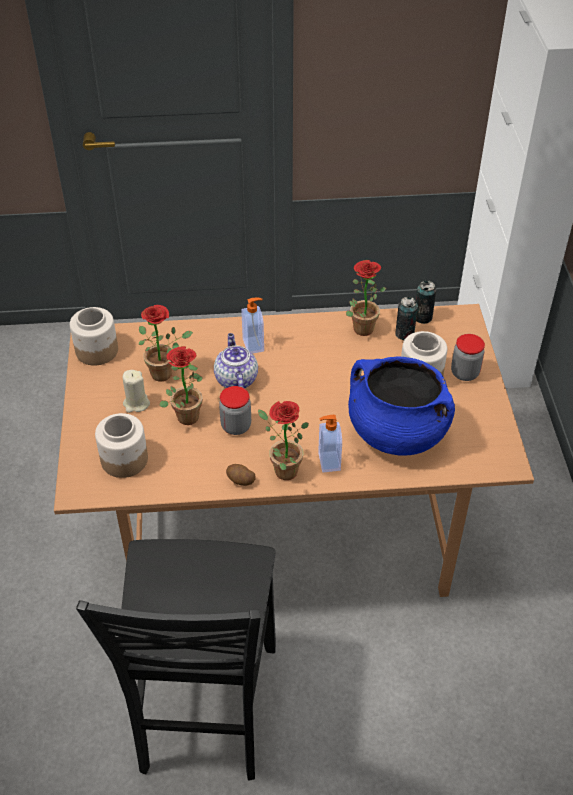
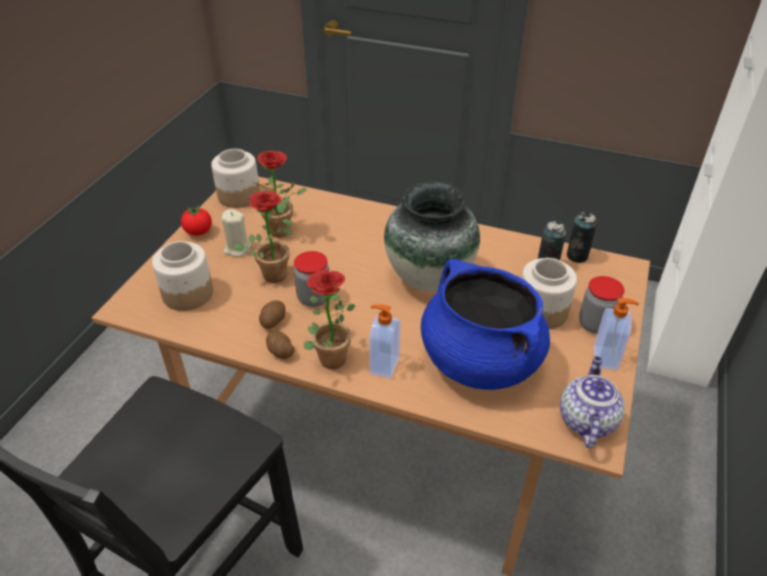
camera: 25 degrees right, 5 degrees down
(87, 399) = (198, 232): none -> tomato
(215, 457) = (272, 321): none -> potato
(235, 379) = (344, 256): teapot -> teapot (586, 419)
(254, 345) = (384, 231): soap dispenser -> soap dispenser (606, 358)
(318, 376) = (428, 278): none -> vase
(360, 326) = (503, 245): potted plant -> none

